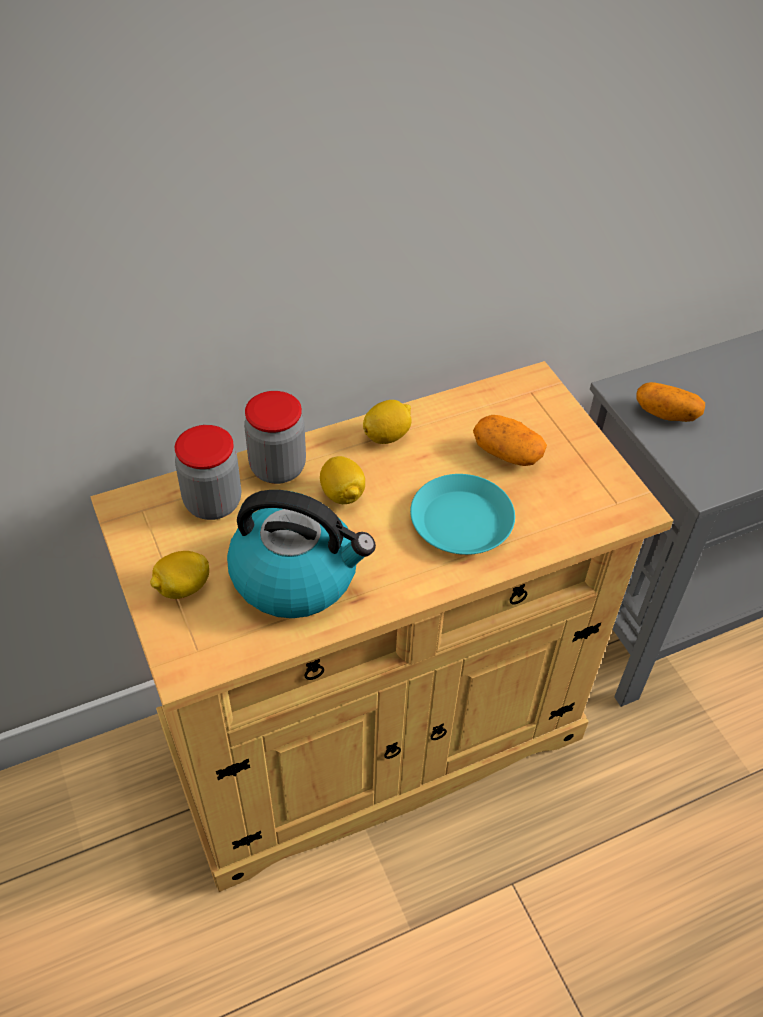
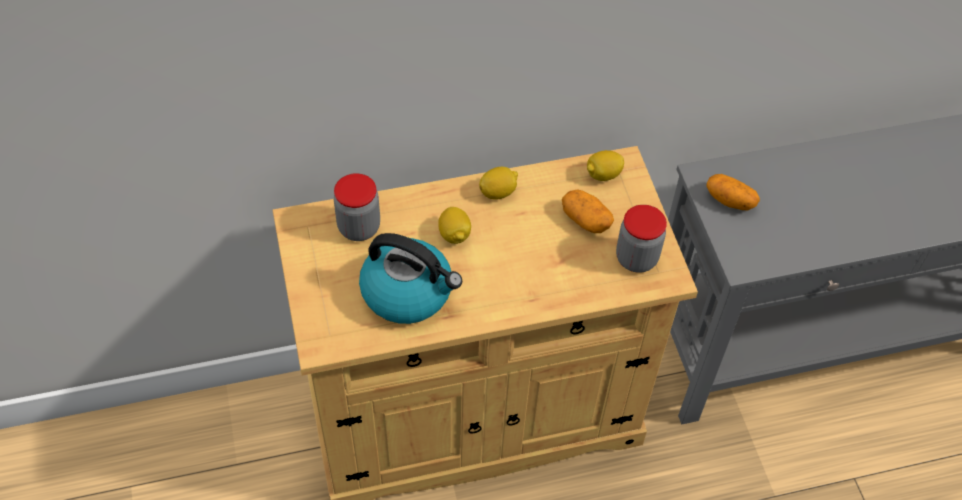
camera: 10 degrees right, 5 degrees up
(182, 588) = (327, 289): lemon -> lemon (603, 175)
(278, 468) = (411, 206): jar -> jar (636, 258)
(461, 521) = (537, 268): turquoise plate -> none

